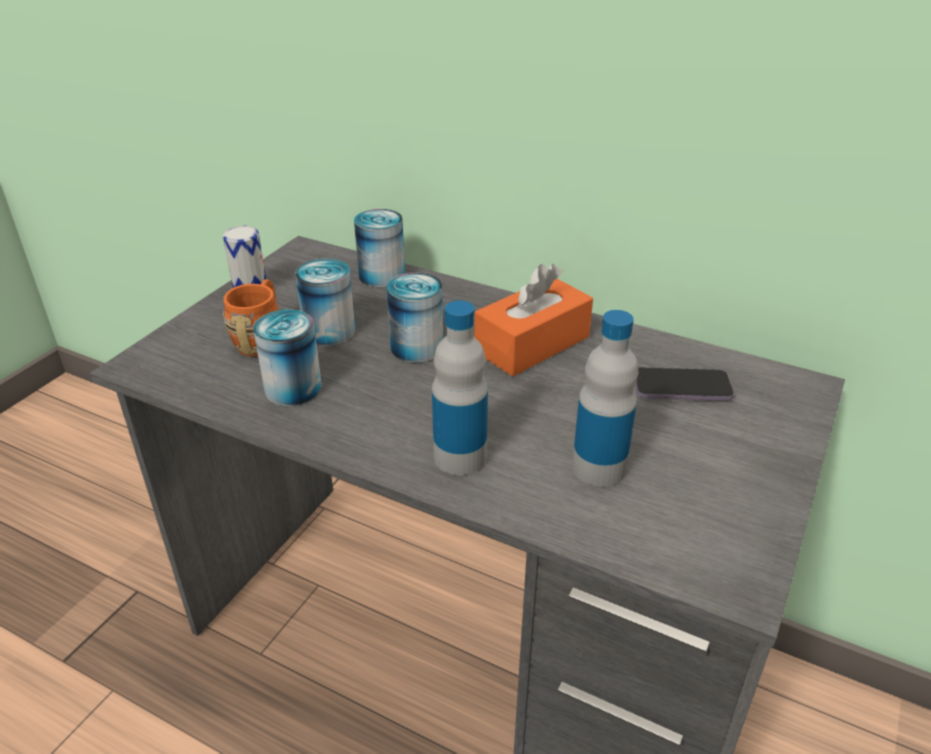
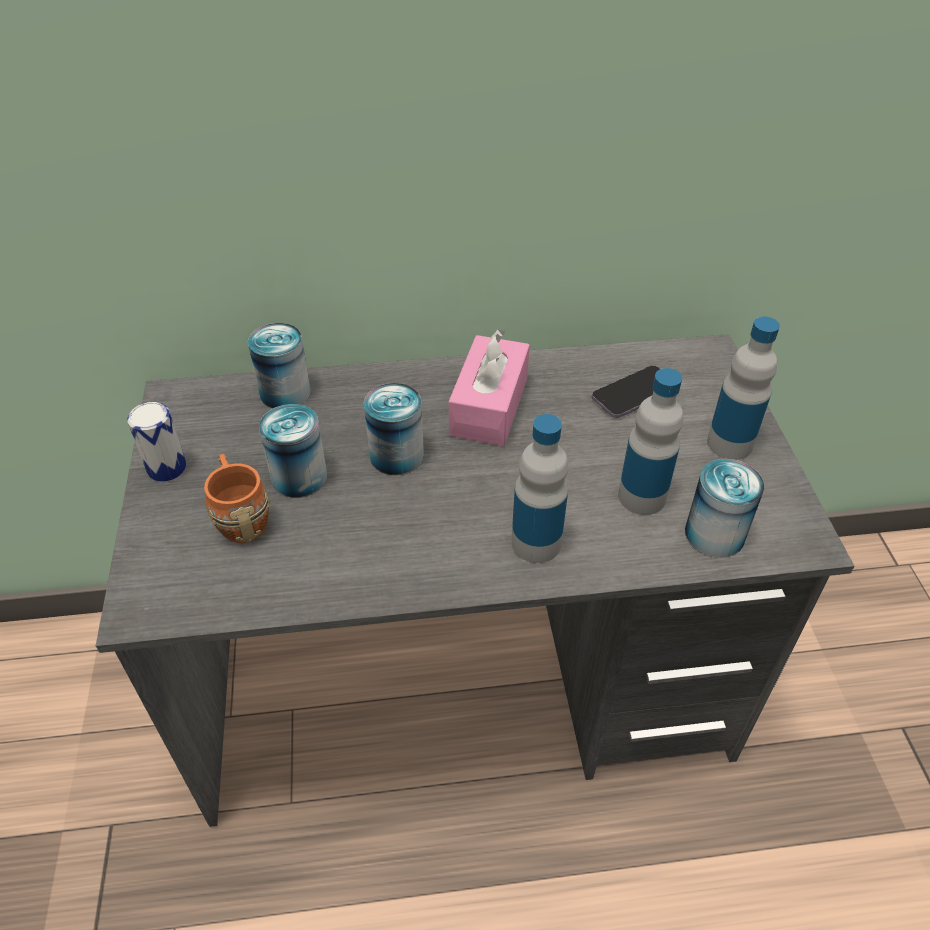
camera: 35 degrees left, 10 degrees up
(293, 388) = (329, 553): can -> can (714, 534)
(532, 344) = (489, 406): orange tissue box -> pink tissue box
(742, 466) = (729, 443): none -> bottle

